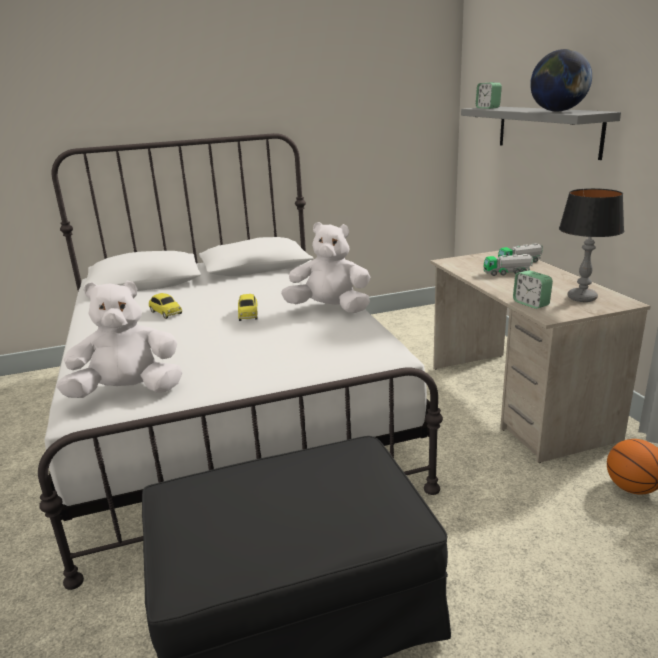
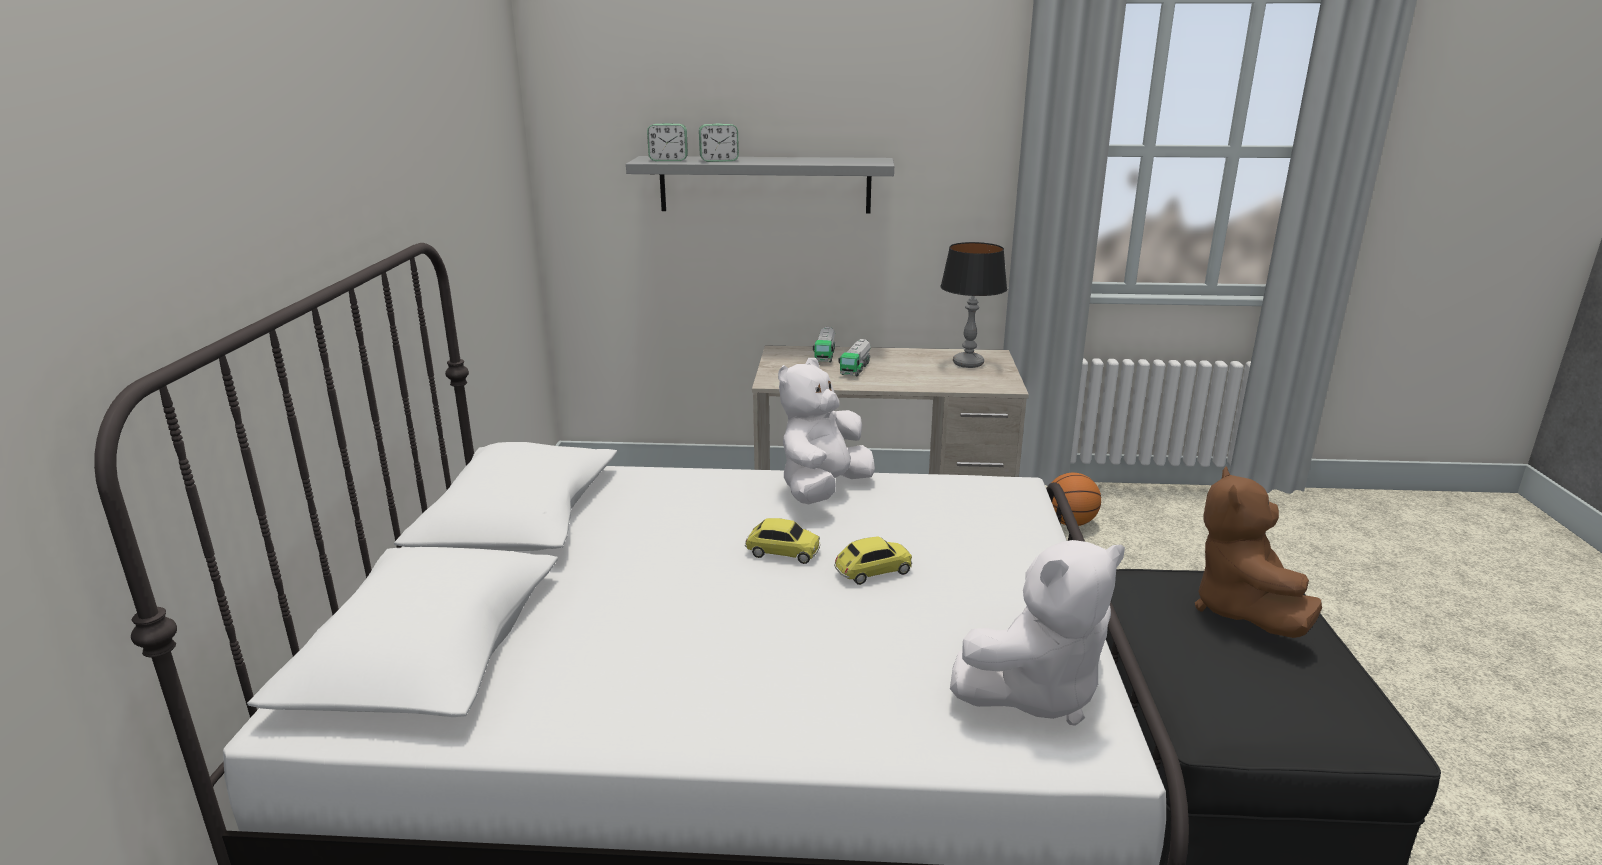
camera: 70 degrees left, 0 degrees up
(128, 392) = (1035, 692): white plush toy -> white plush toy turned 120 degrees counterclockwise
(165, 312) = (685, 631): toy car -> toy car (872, 572)
(332, 496) = (1242, 611): none -> brown plush toy
(531, 304) = (965, 384): alarm clock -> alarm clock (719, 160)
(557, 111) = (824, 161): globe -> none

